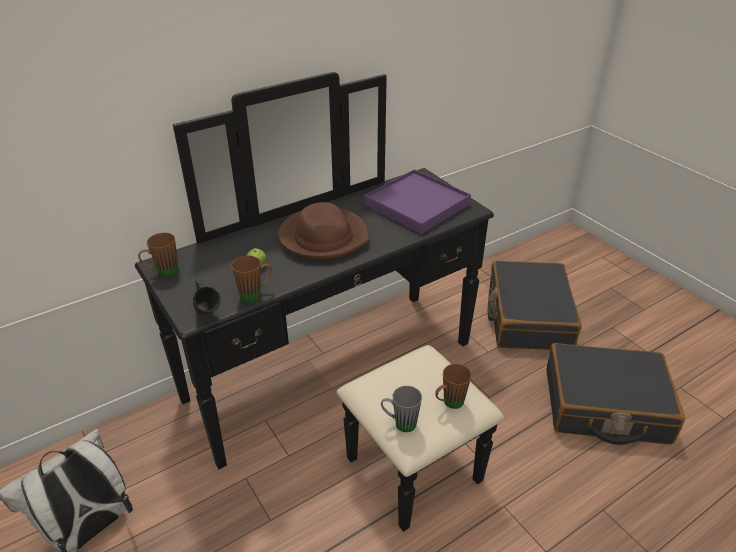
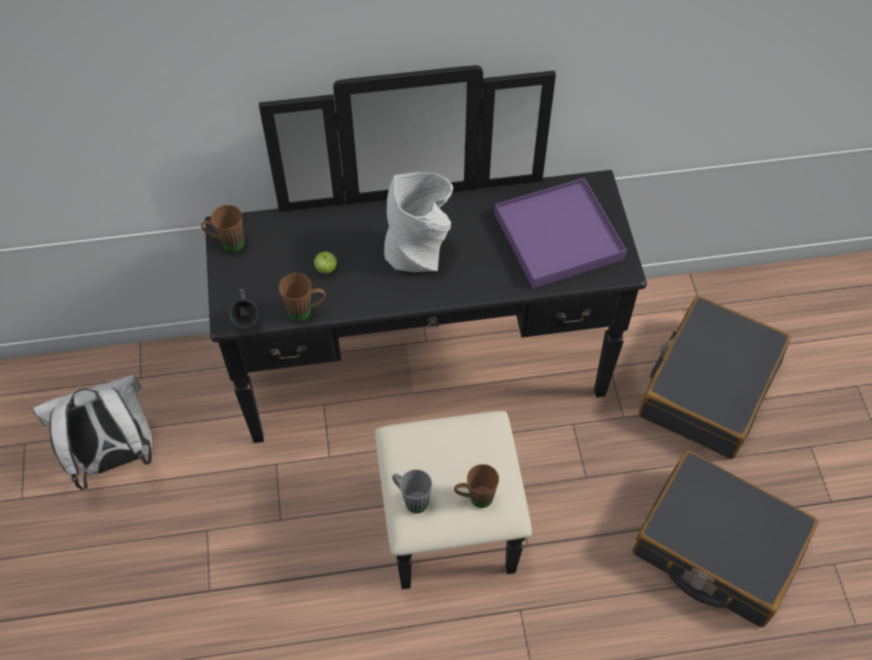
camera: 25 degrees right, 20 degrees up
(323, 237) = (419, 251): brown hat -> grey vase

